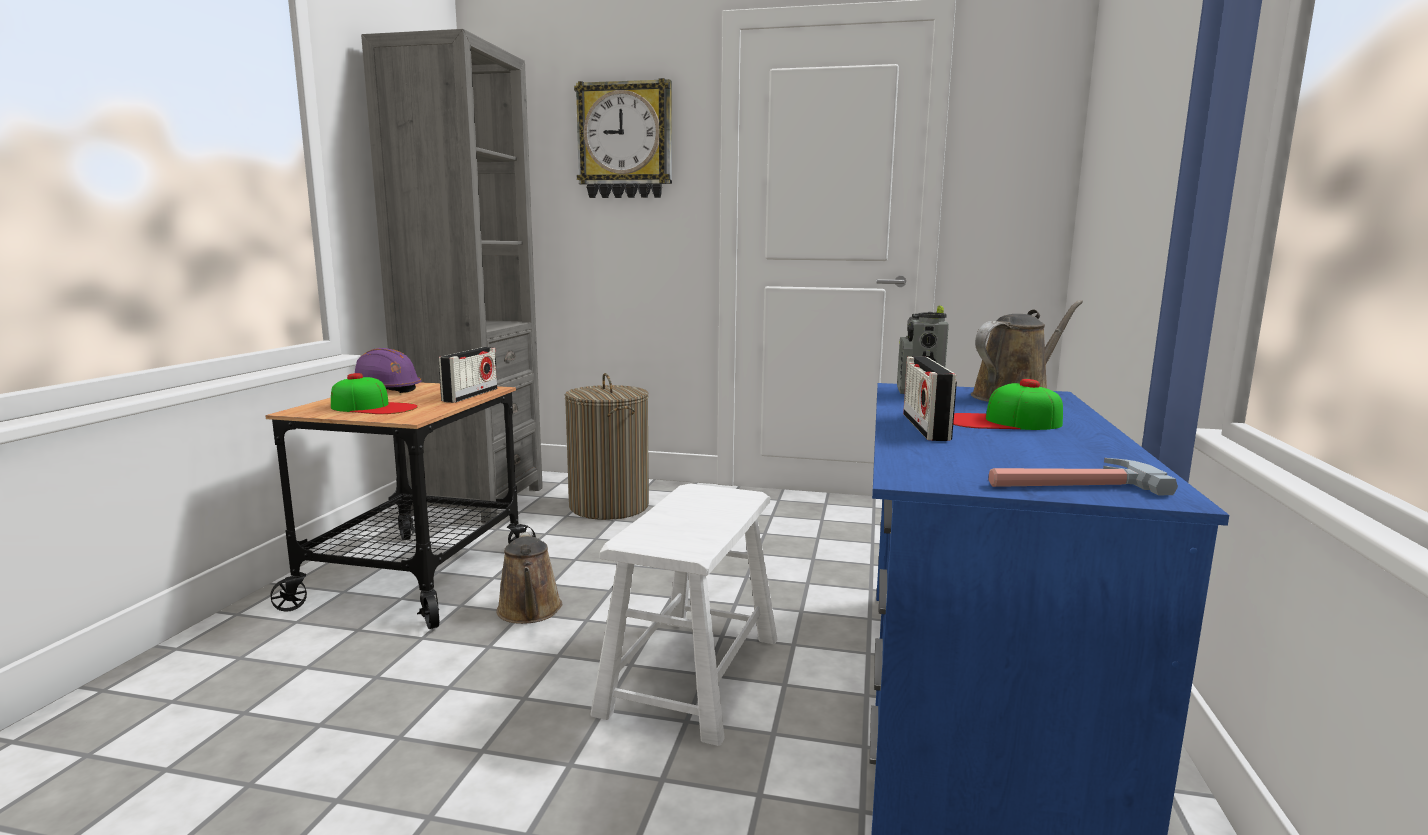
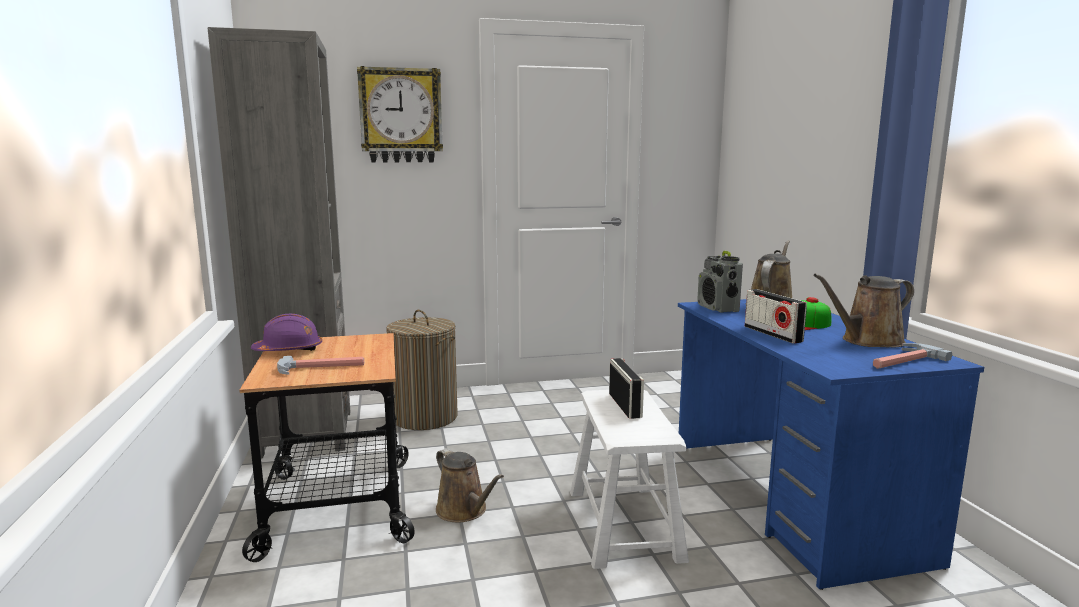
camera: 25 degrees left, 0 degrees up
(373, 407) = (321, 368): cap -> hammer
(470, 395) = (375, 345): radio -> radio (625, 405)
(1071, 453) = (868, 341): none -> brown watering can

